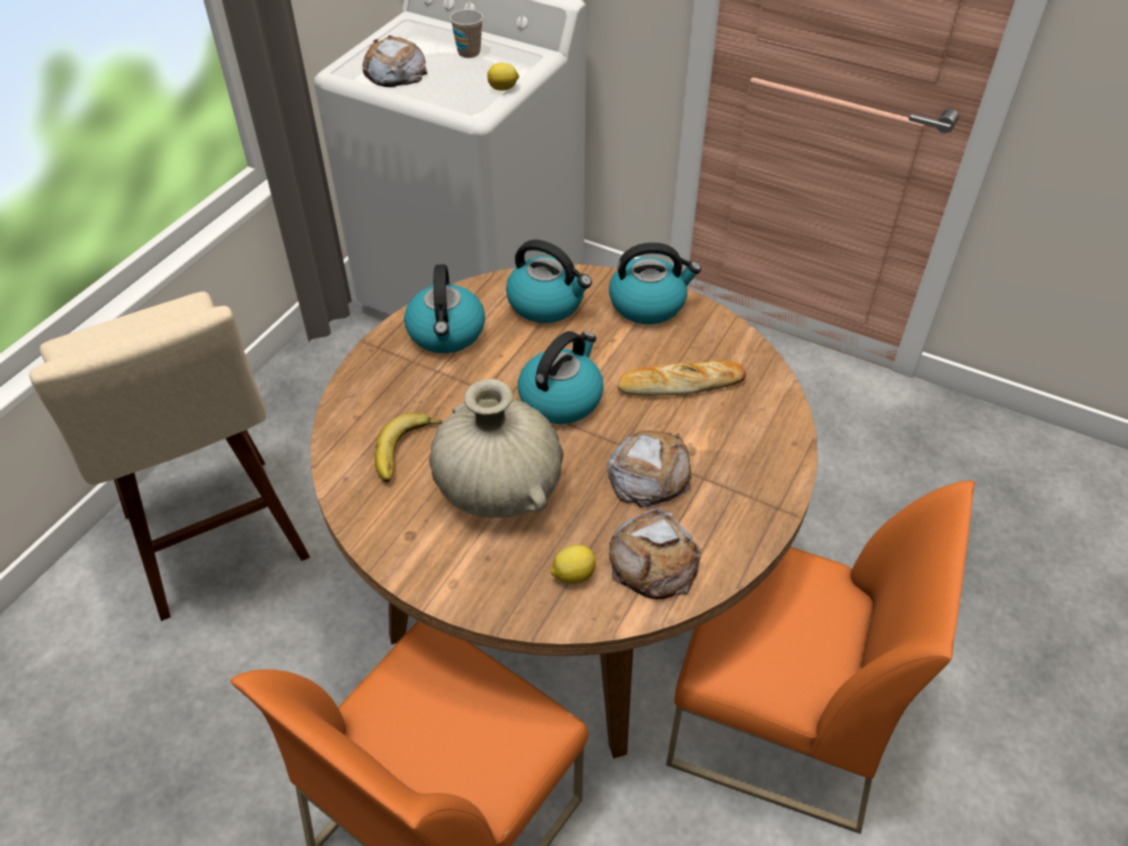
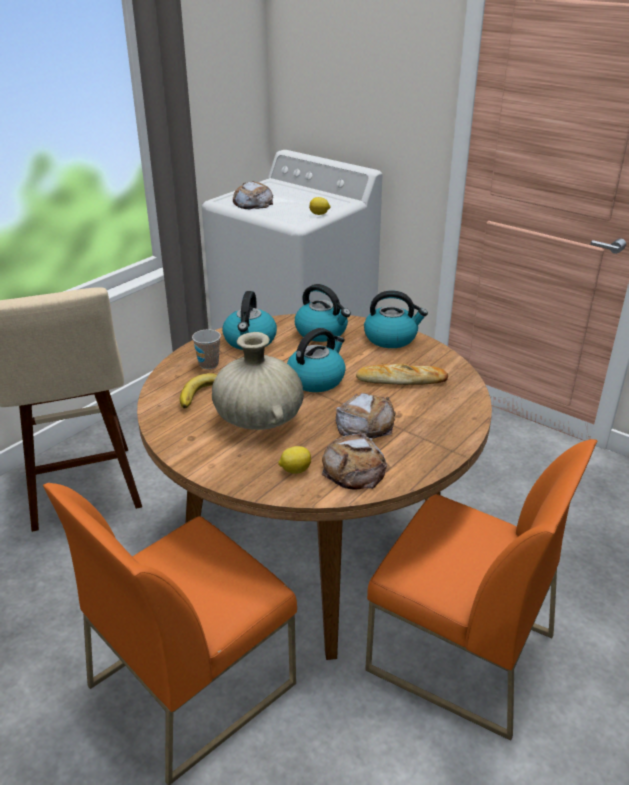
camera: 10 degrees right, 15 degrees down
(469, 53) = (303, 197): cup -> cup (208, 364)

